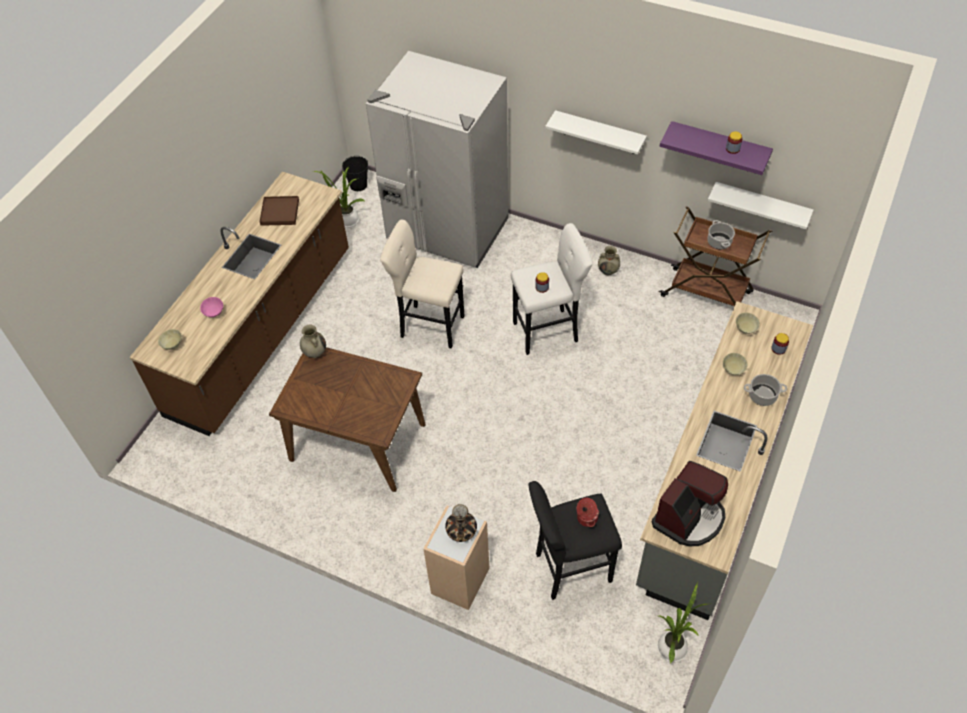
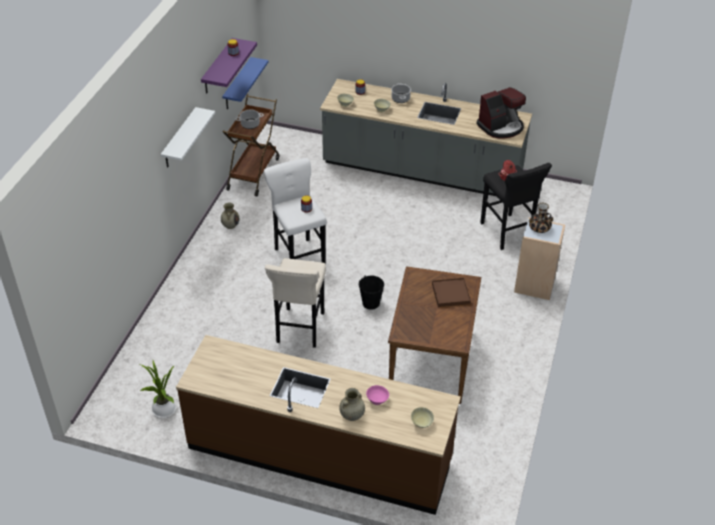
camera: 100 degrees left, 10 degrees down
(280, 212) = (238, 376): brown tray -> brown tray (450, 294)
(314, 352) = (398, 334): beige vase -> beige vase (352, 416)
(358, 185) = (109, 409): black bucket -> black bucket (371, 303)
(447, 230) = (181, 330): white fridge -> none
(673, 646) = (544, 188): potted plant -> none
(689, 518) = (501, 127): coffee machine -> coffee machine turned 120 degrees clockwise
(761, 205) = (237, 84): white shelf -> blue shelf

